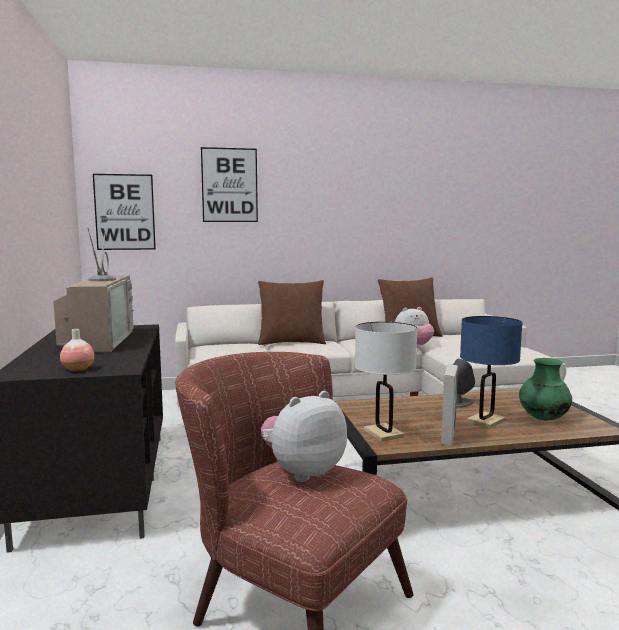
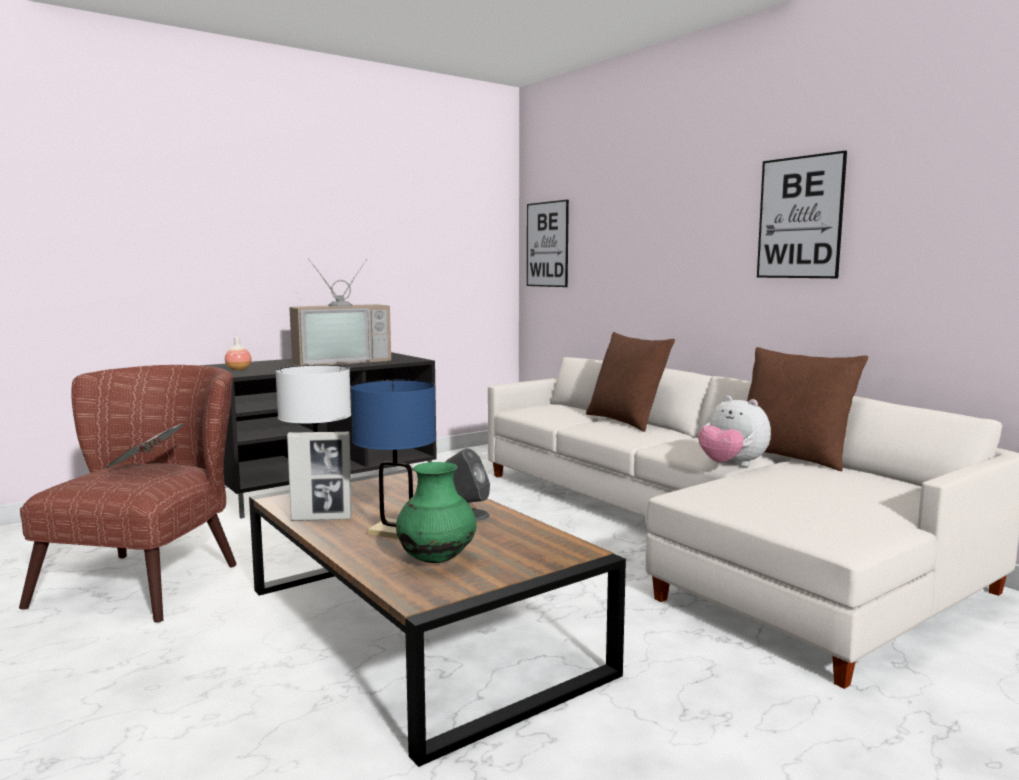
camera: 65 degrees right, 0 degrees up
(229, 185) = (633, 205): picture -> picture (800, 217)
(303, 472) = (145, 467): plush toy -> newspaper

